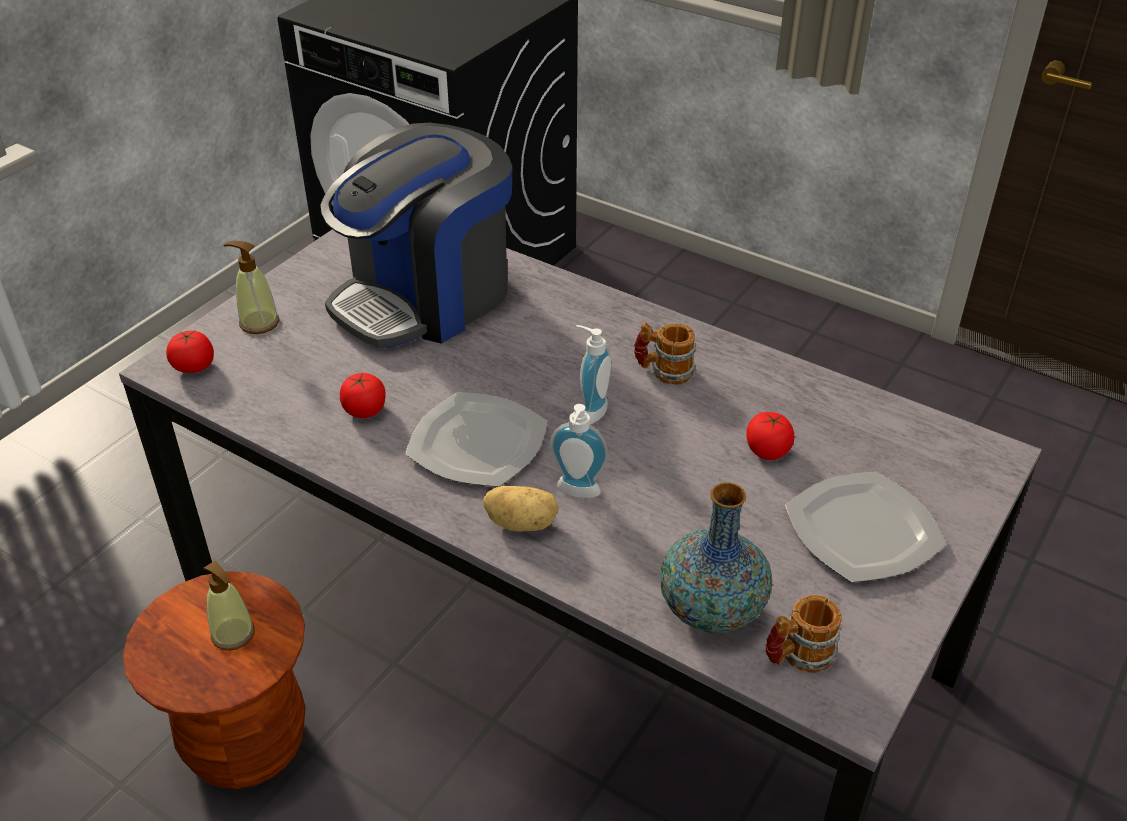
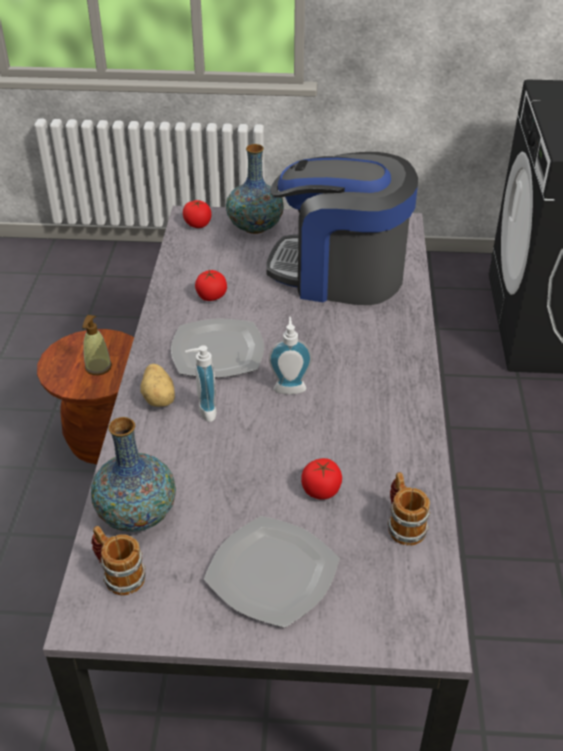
camera: 60 degrees right, 0 degrees up
(259, 323) = (255, 227): soap dispenser -> vase
(663, 371) = (364, 406): mug -> mug (403, 524)

